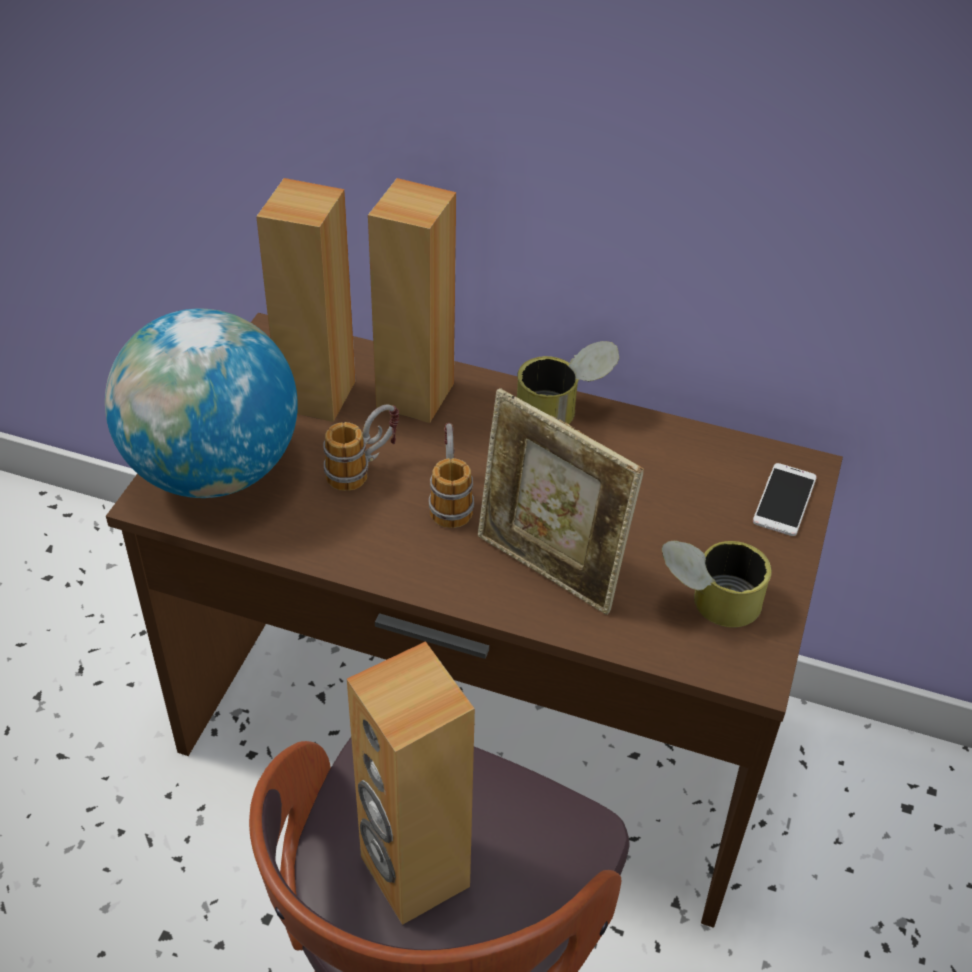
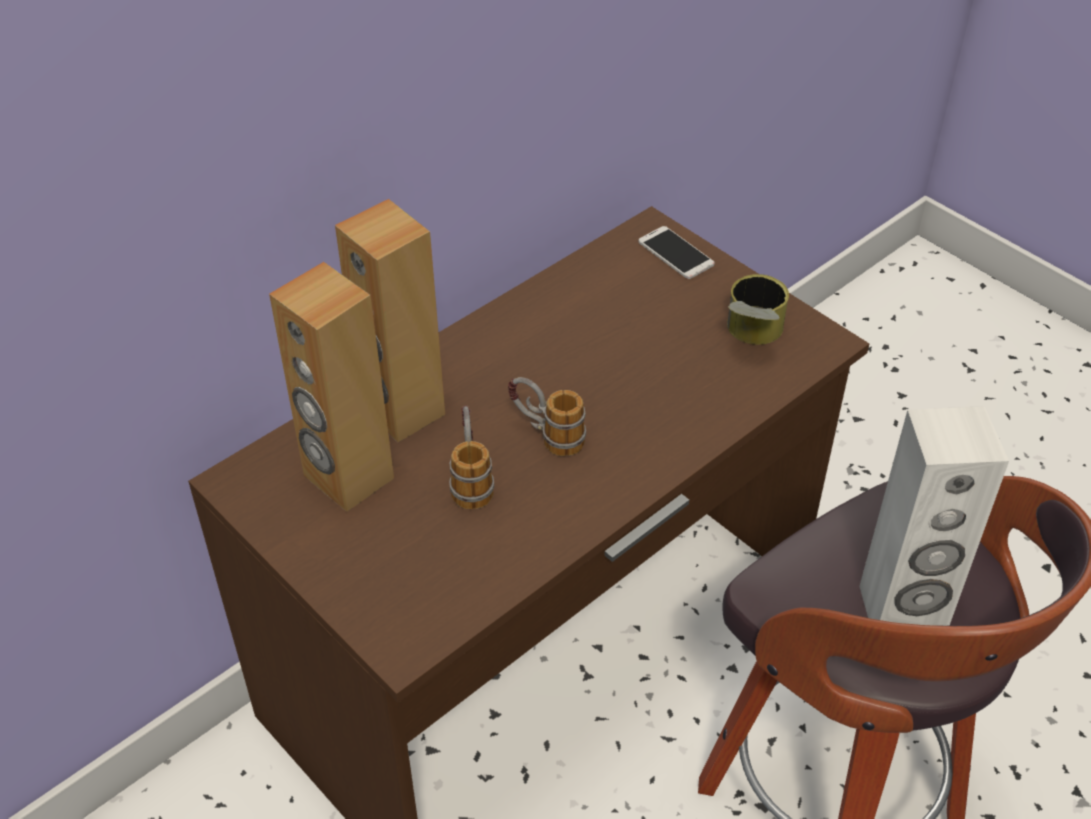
camera: 60 degrees left, 0 degrees up
(213, 471) = (395, 587): globe -> none
(413, 872) = (902, 611): brown speaker -> white speaker
(548, 570) = (665, 408): picture frame -> none
(564, 409) = (491, 326): can -> none

